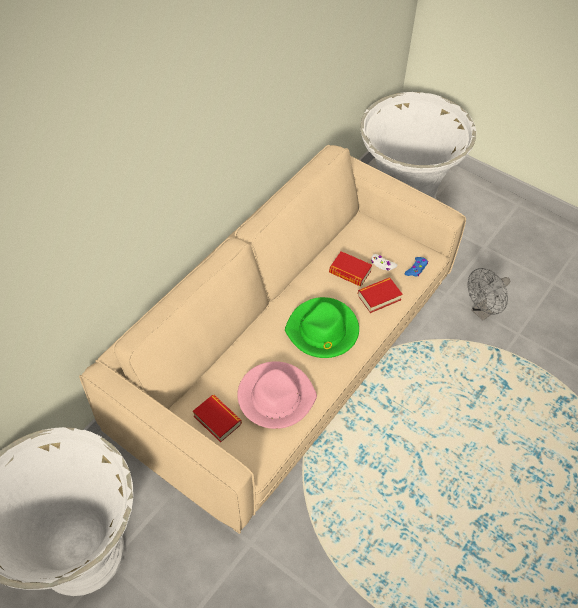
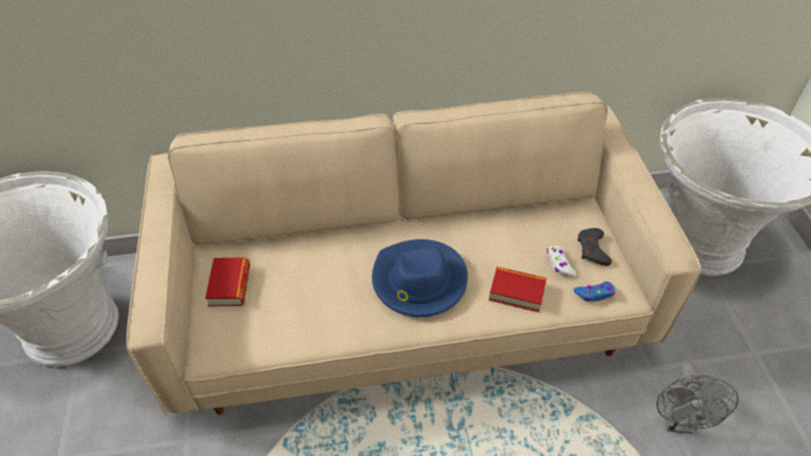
camera: 45 degrees right, 5 degrees down
(275, 396) = (301, 306): pink hat -> none
(322, 331) = (418, 281): green hat -> blue hat
(350, 272) = (514, 247): book -> none
(390, 244) = (592, 249): none -> grey game controller
(483, 312) = (678, 421): grey fan -> grey fan turned 90 degrees counterclockwise

